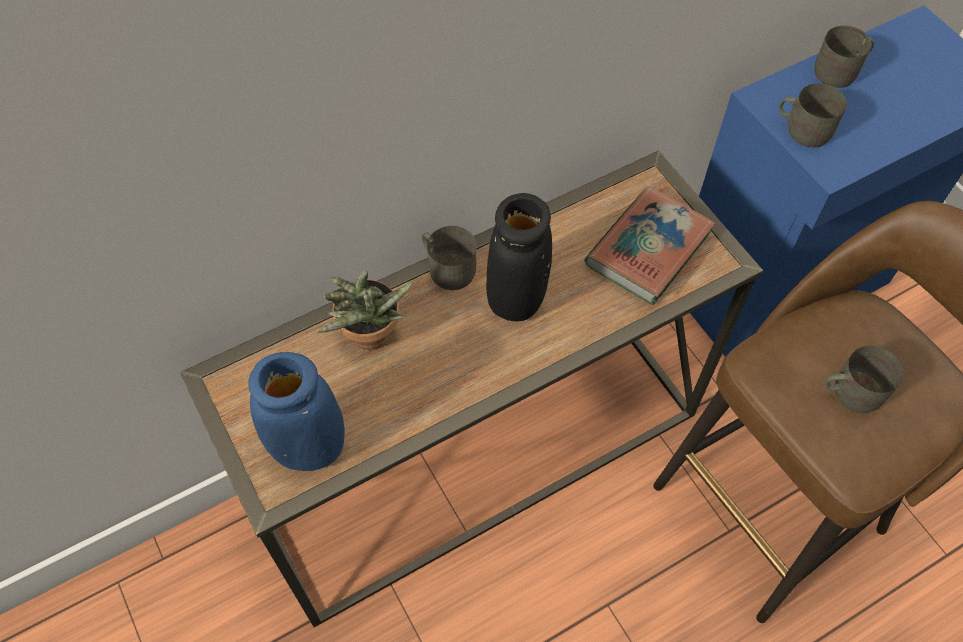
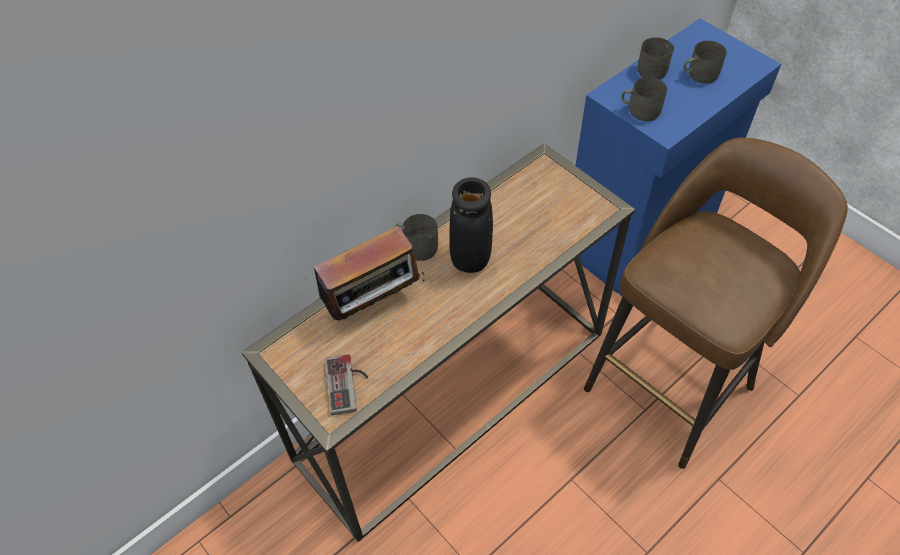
camera: 10 degrees left, 5 degrees down
(308, 447) = (348, 384): blue vase -> game controller
(370, 340) = (374, 304): potted plant -> radio
(648, 249) = (553, 209): book -> none
(850, 391) = (713, 276): grey mug -> grey mug (698, 75)

